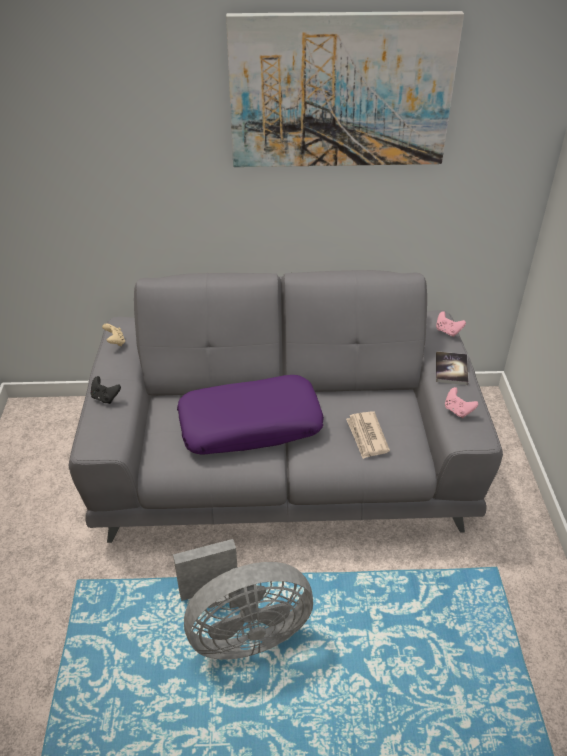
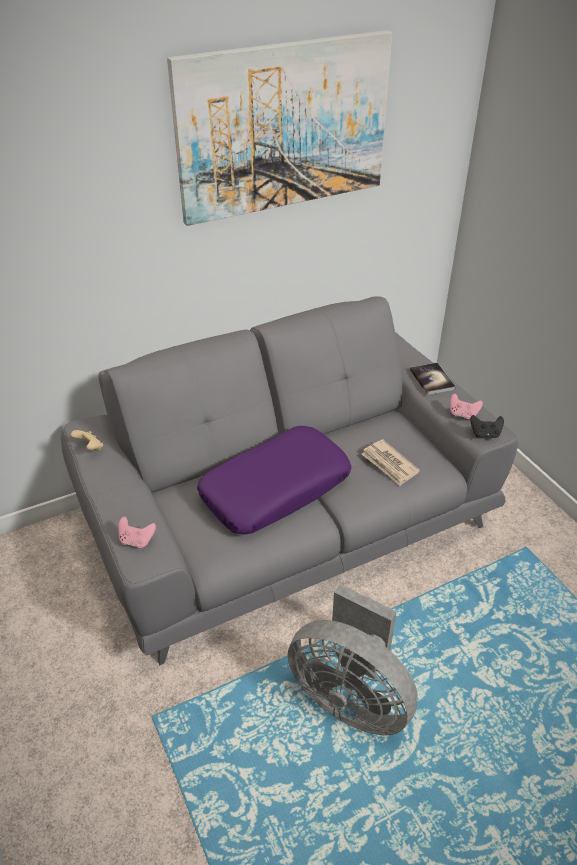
camera: 25 degrees left, 0 degrees up
(105, 398) = (121, 508): black game controller -> black game controller (485, 434)
(242, 633) = (350, 696): grey fan -> grey fan turned 75 degrees clockwise
(447, 331) = (405, 347): pink game controller -> pink game controller (137, 540)

